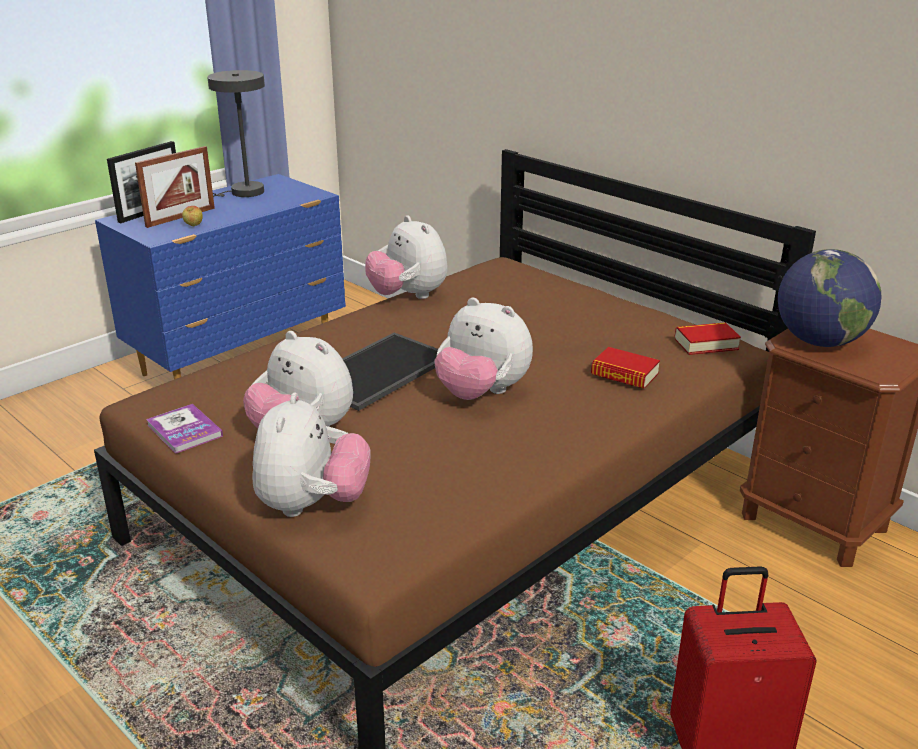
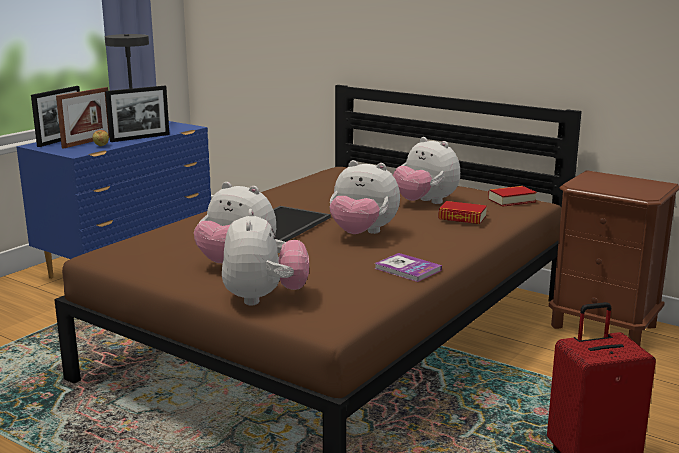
camera: 10 degrees left, 10 degrees down
(184, 430) = (141, 267): book -> book (407, 269)
(247, 213) = (140, 138): none -> picture frame
(408, 296) = (279, 188): plush toy -> plush toy (425, 203)
(819, 341) = (597, 183): globe -> none

